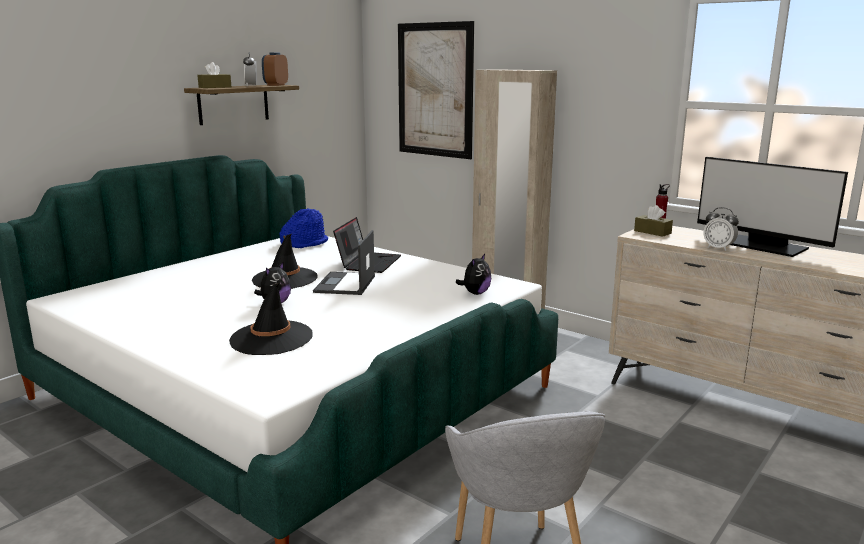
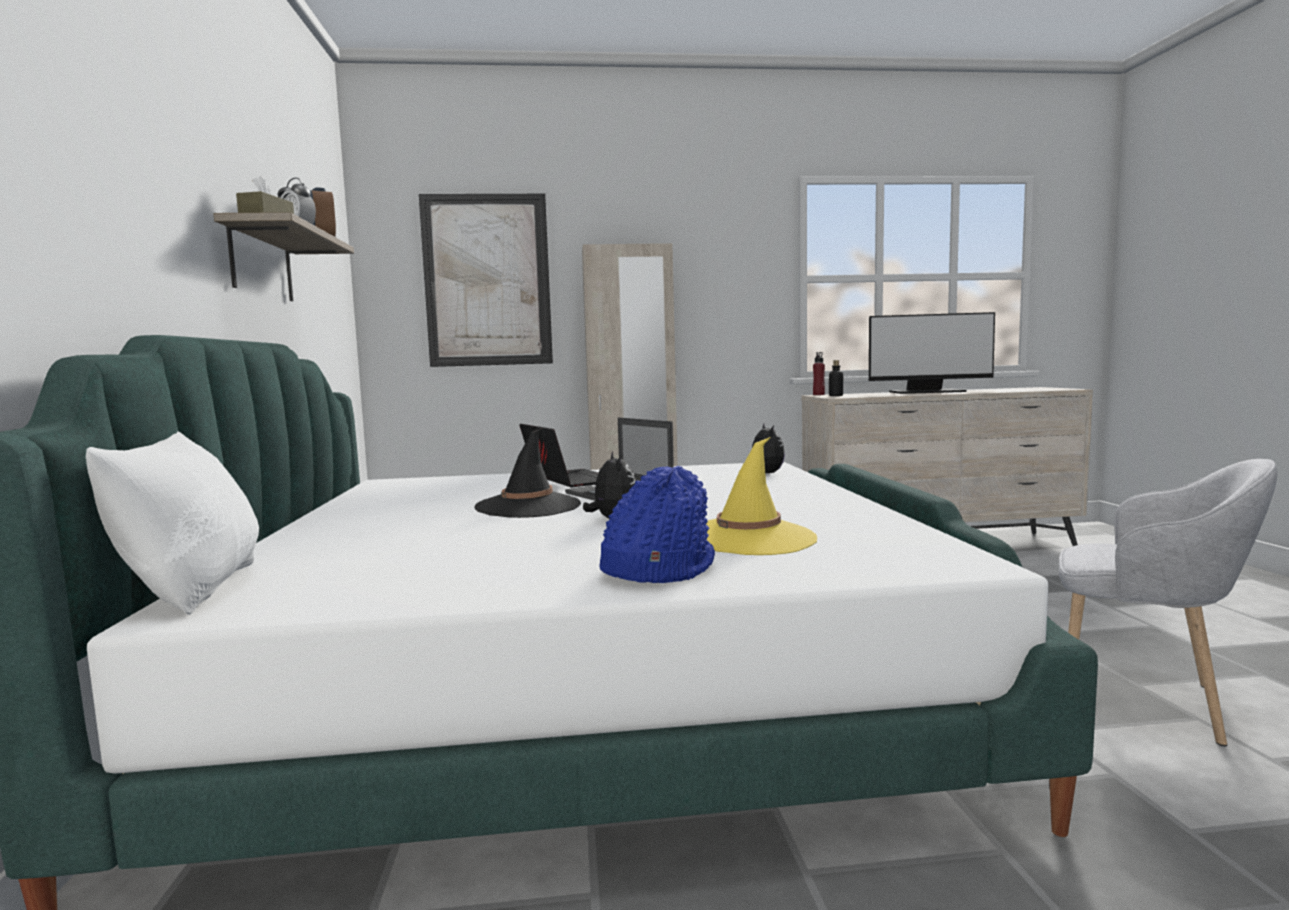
camera: 45 degrees left, 10 degrees down
(85, 288) = (193, 589): none -> white pillow
(271, 338) = (749, 538): black hat -> yellow hat
(304, 243) = (413, 485): blue hat -> blue hat (657, 568)
(652, 232) = (836, 396): brown tissue box -> bottle
(718, 248) = (915, 394): alarm clock -> none

